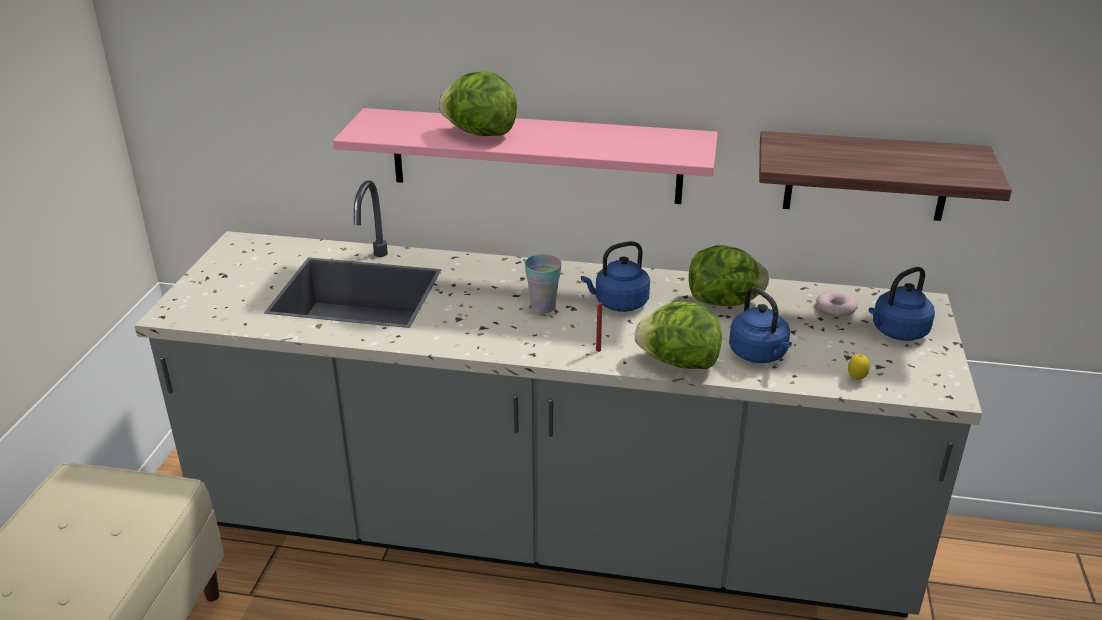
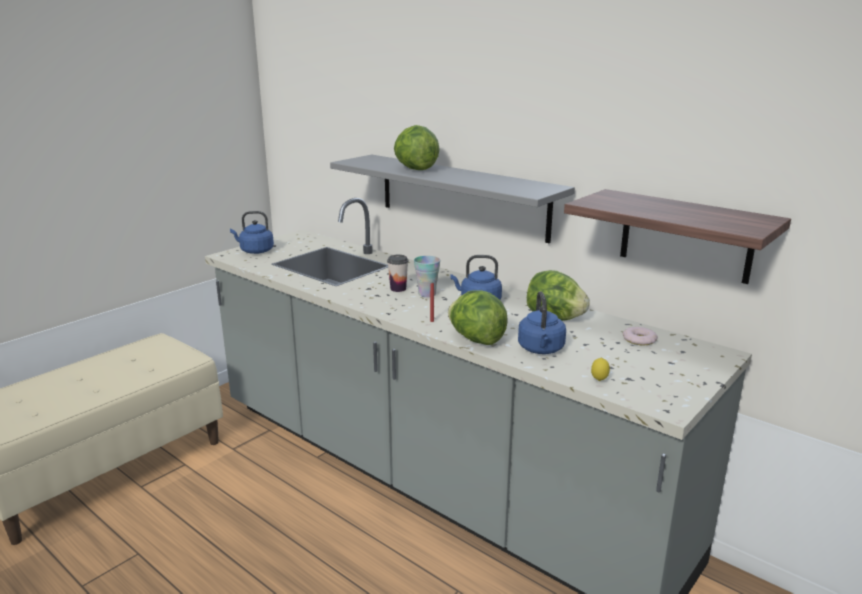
camera: 30 degrees right, 10 degrees down
(497, 308) = (398, 289): none -> cup
(535, 156) = (461, 196): pink shelf -> grey shelf
(897, 332) = (672, 364): blue kettle -> blue kettle (255, 251)

